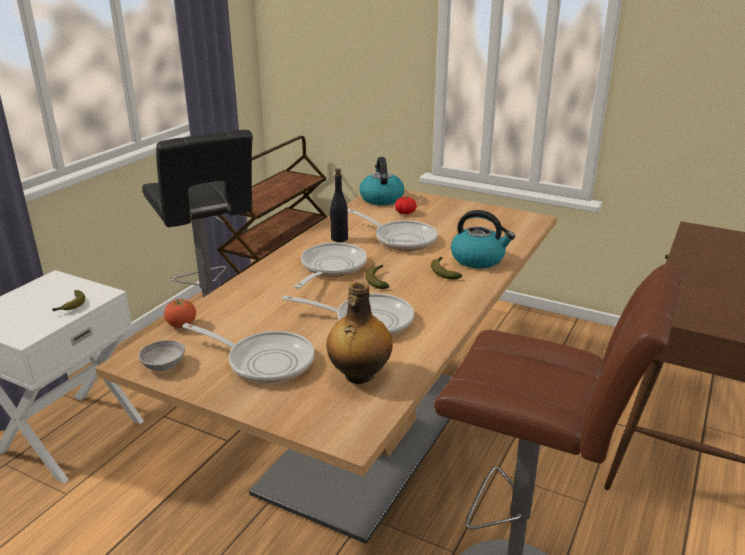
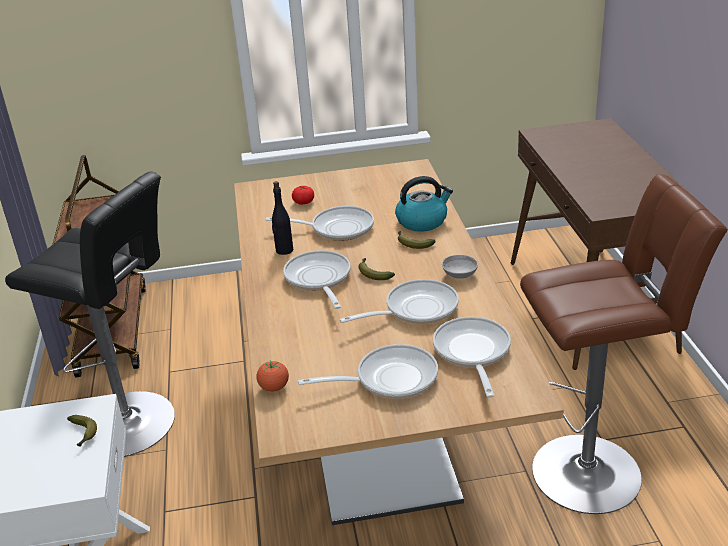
camera: 35 degrees left, 5 degrees up
(164, 365) = (316, 424): grey bowl -> grey bowl (459, 274)
(359, 376) = (472, 353): bottle -> frying pan
(381, 198) = (261, 196): kettle -> none

